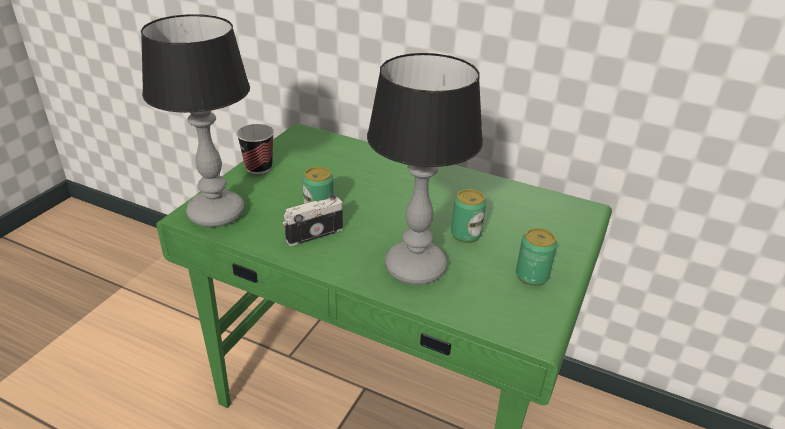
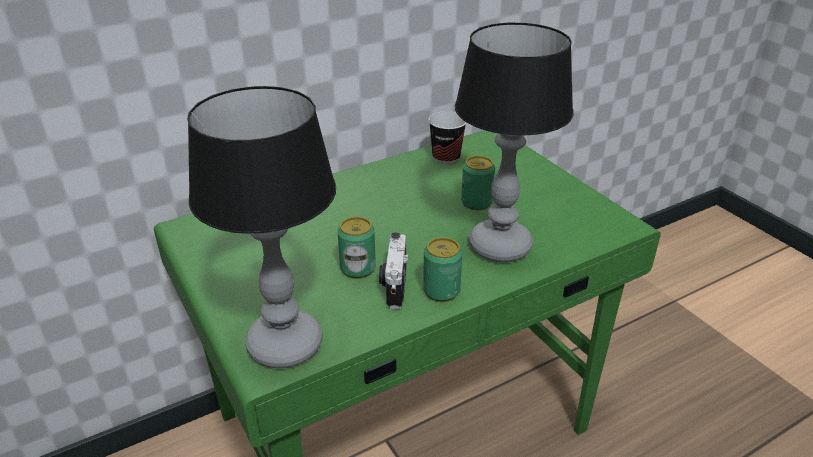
camera: 55 degrees left, 0 degrees up
(259, 168) = (223, 282): cup -> cup (446, 157)
(531, 276) = (556, 196): can -> can (441, 291)

